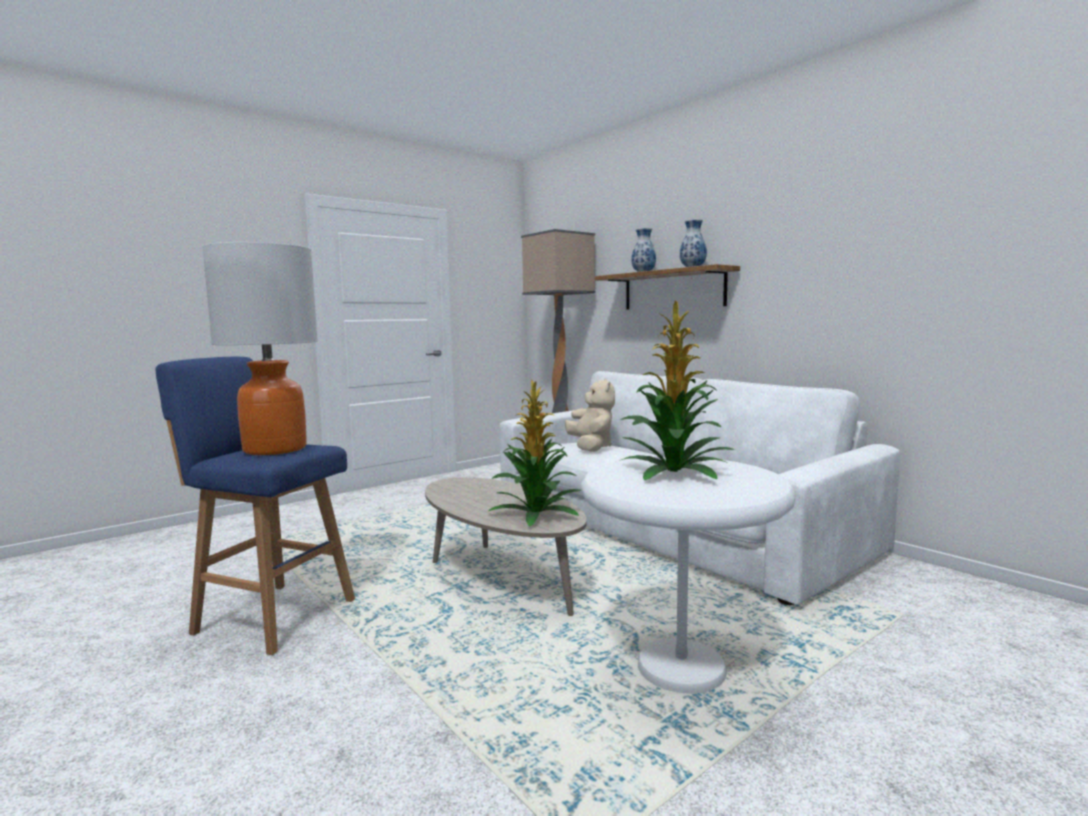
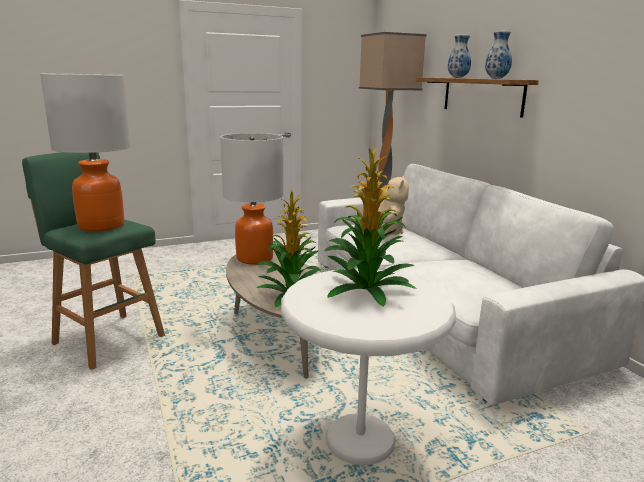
camera: 15 degrees right, 10 degrees up
(272, 615) = (107, 338): blue stool -> green stool
(457, 486) = (255, 258): none -> table lamp

